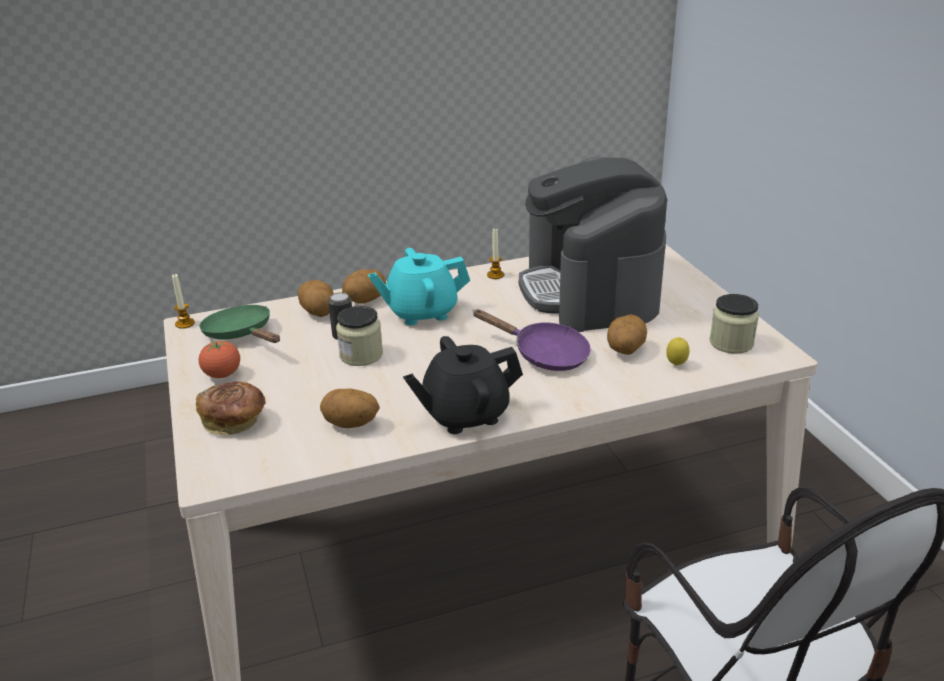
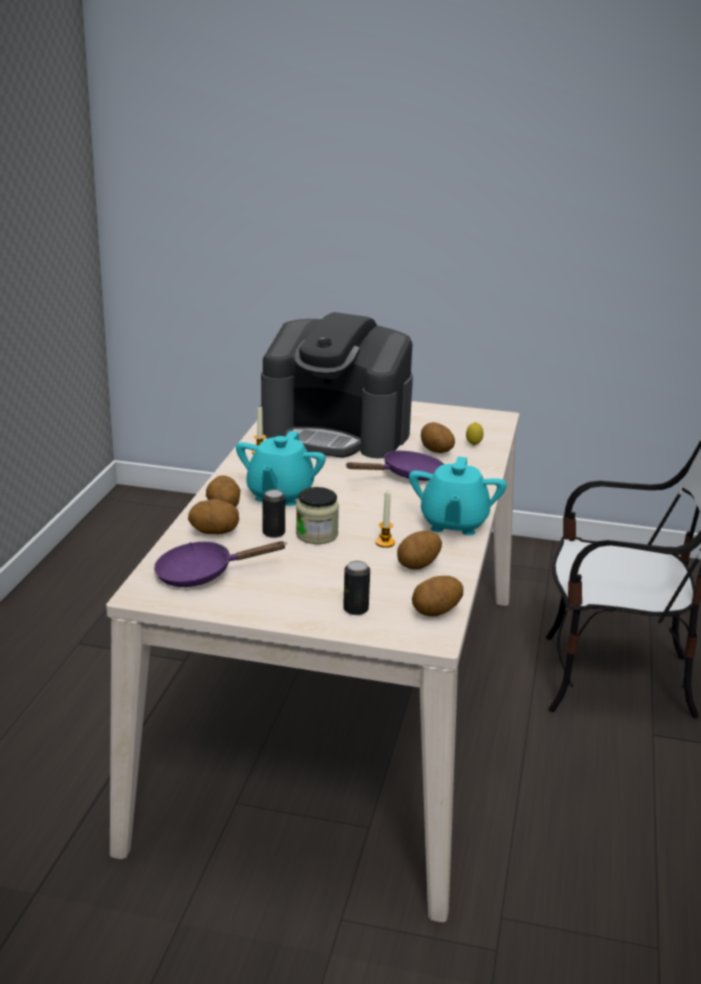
camera: 60 degrees left, 5 degrees down
(185, 324) = (136, 596): candle -> candle (385, 543)
(222, 375) = (267, 598): tomato -> none
(234, 421) = (355, 609): bread -> can
(241, 334) = (202, 574): green frying pan -> purple frying pan
(262, 466) = (437, 612): none -> potato
(464, 414) = (453, 523): black teapot -> turquoise teapot
(731, 343) = (467, 422): jar -> none

